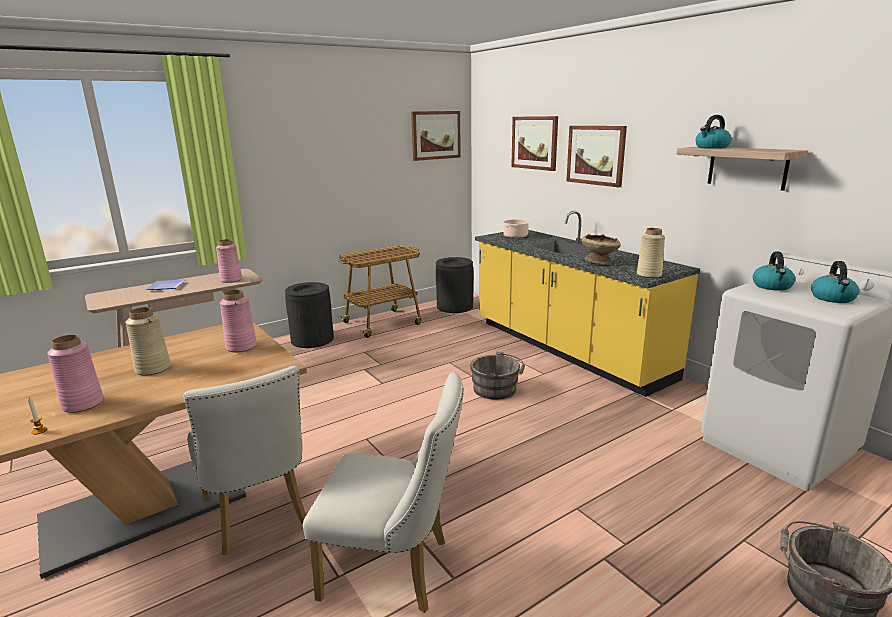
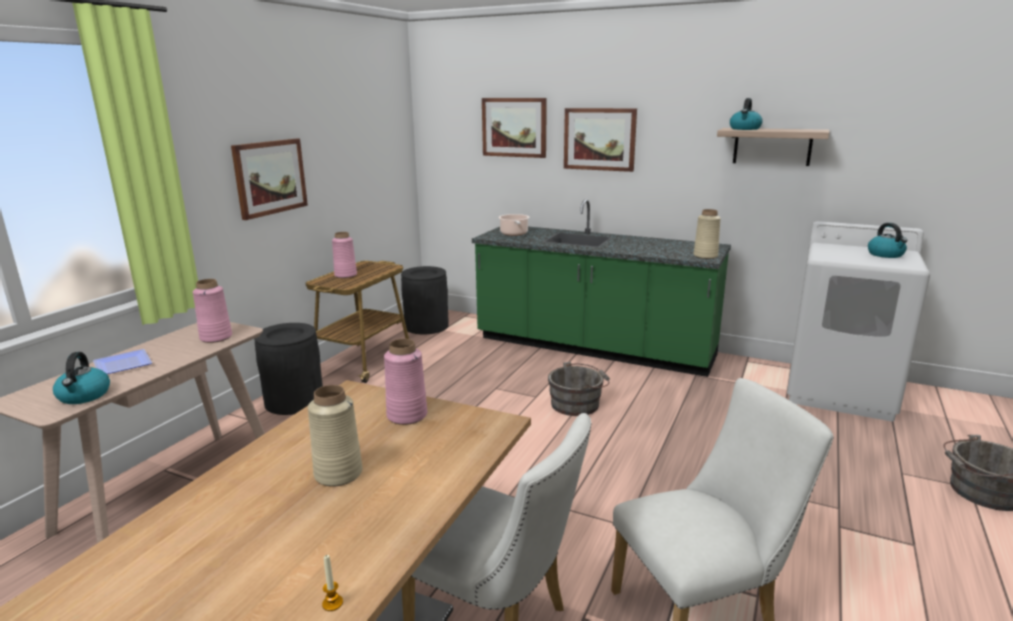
camera: 30 degrees left, 0 degrees up
(82, 404) = (326, 548): pink vase -> pink vase (345, 275)
(435, 135) = (383, 120): picture -> picture (270, 177)
(567, 349) = (593, 348): yellow counter -> green counter
(599, 262) = (643, 250): beige bowl -> none
(772, 286) = (833, 251): kettle -> kettle (84, 396)

